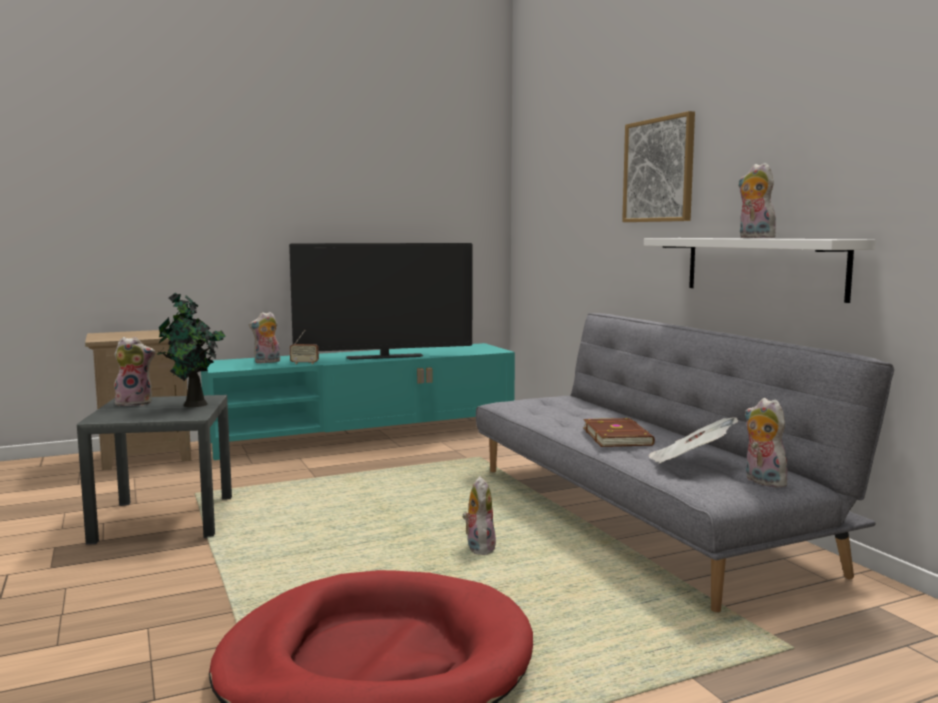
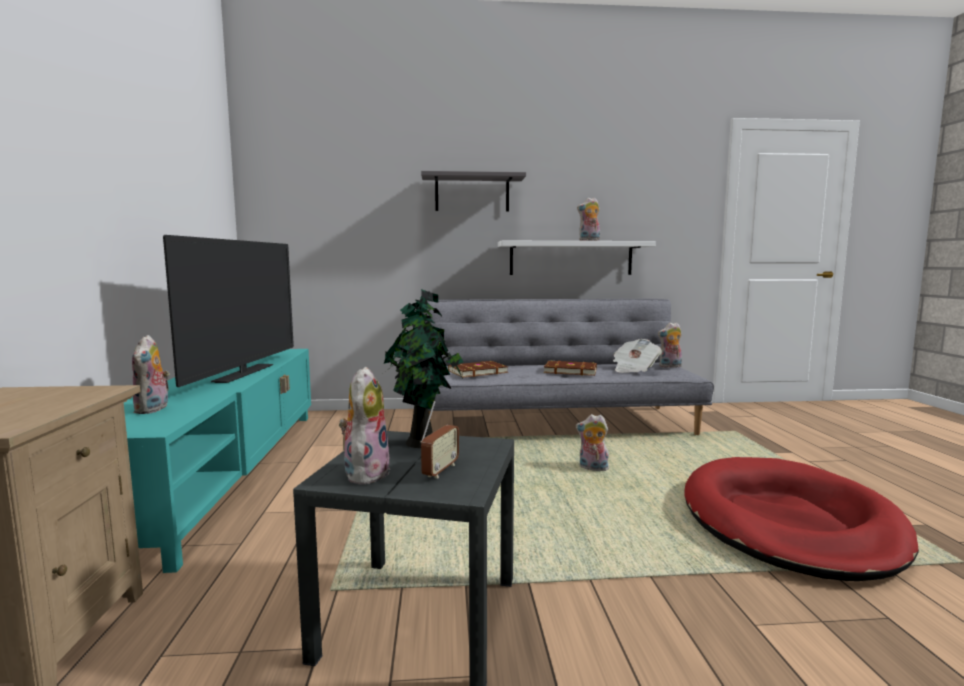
camera: 70 degrees left, 0 degrees up
(304, 363) = (210, 397): radio -> radio (440, 470)
(550, 408) = (477, 372): none -> brown book
(659, 170) = (472, 194): picture -> grey shelf

